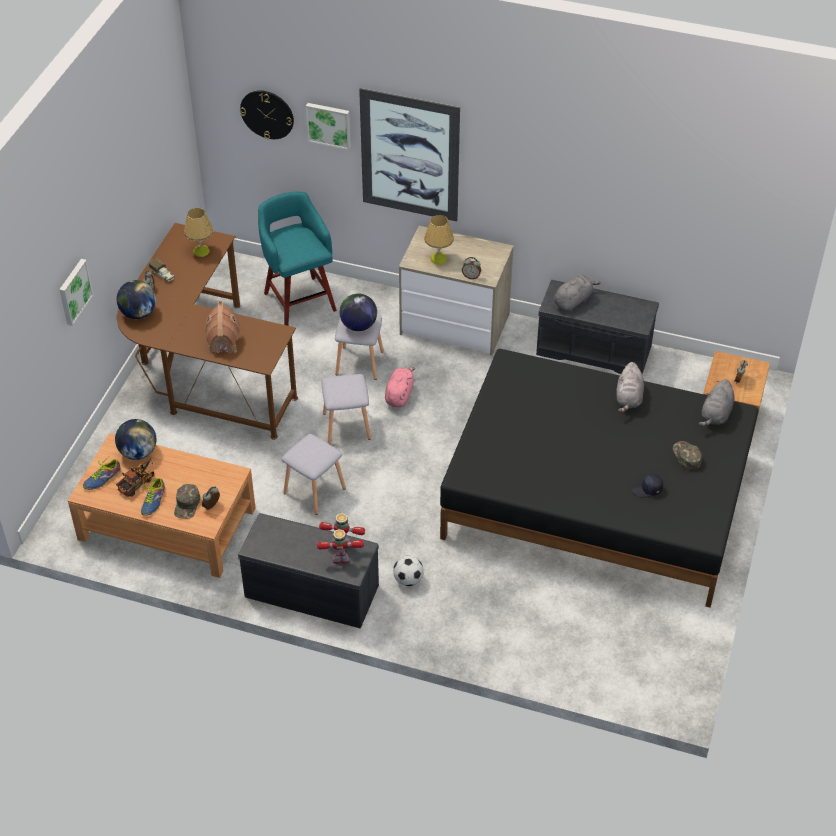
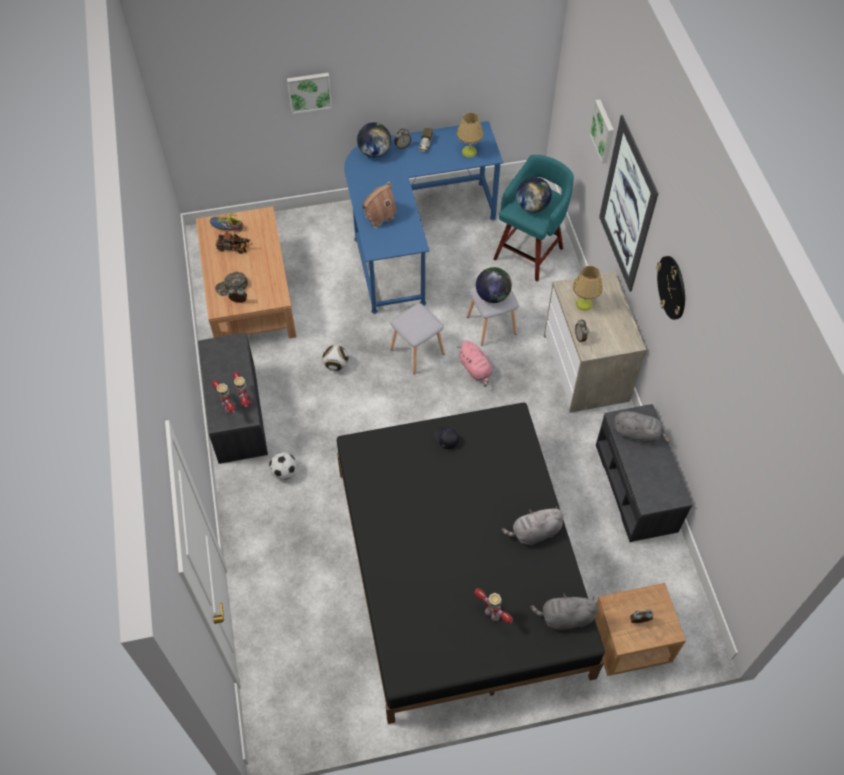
camera: 60 degrees right, 10 degrees up
(138, 452) = (264, 232): globe -> globe (532, 206)
(153, 501) = (223, 265): shoe -> none
(204, 371) = (410, 235): brown desk -> blue desk
(267, 114) = (583, 88): wall clock -> wall clock (672, 287)
(314, 491) = (336, 365): grey stool -> football
(399, 395) = (475, 369): pink plush toy -> pink plush toy turned 75 degrees clockwise
(647, 490) = (429, 598): black cap -> black cap (445, 439)
(686, 456) = (493, 614): green cap -> toy robot

